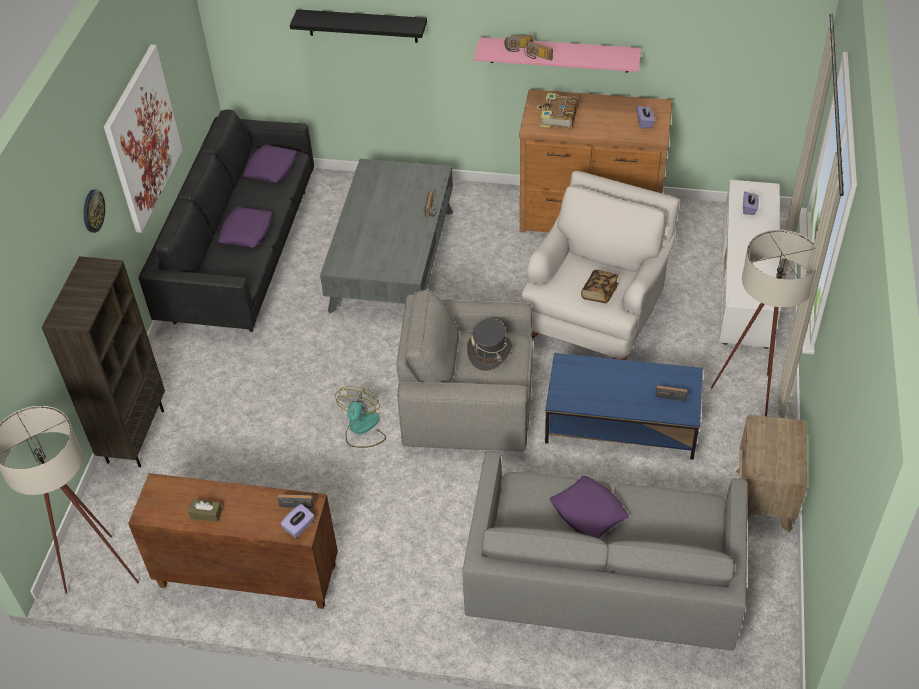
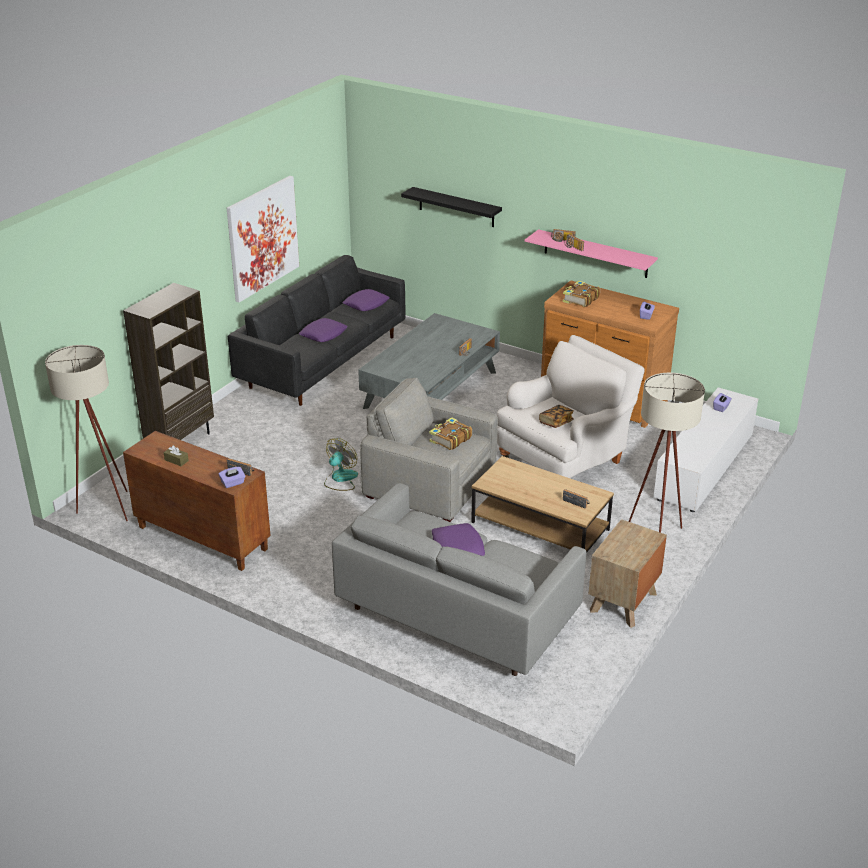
camera: 20 degrees right, 15 degrees down
(93, 210) = (198, 260): wall clock -> none
(489, 352) = (450, 439): grey hat -> book
(621, 423) = (540, 526): blue coffee table -> brown coffee table

